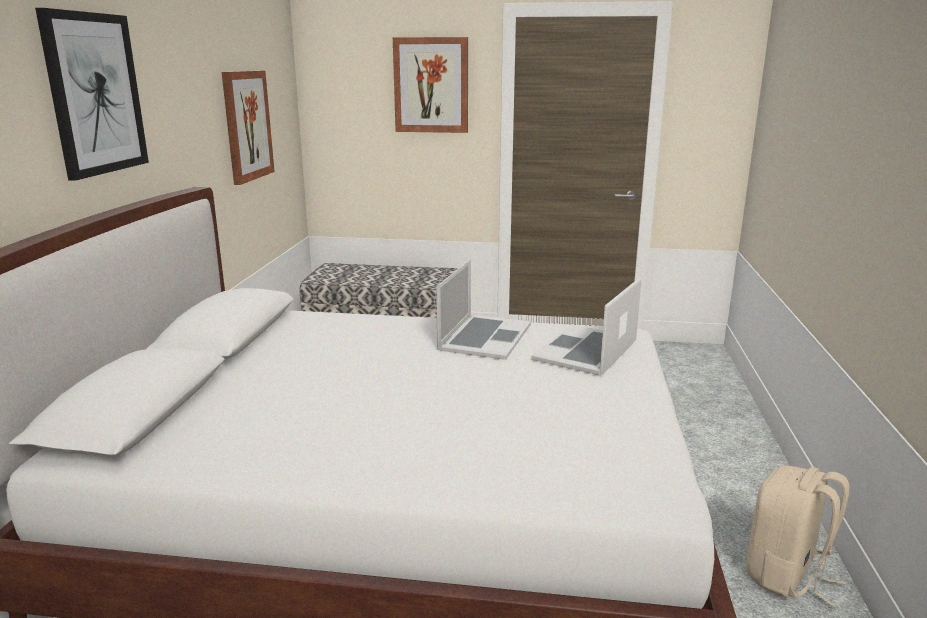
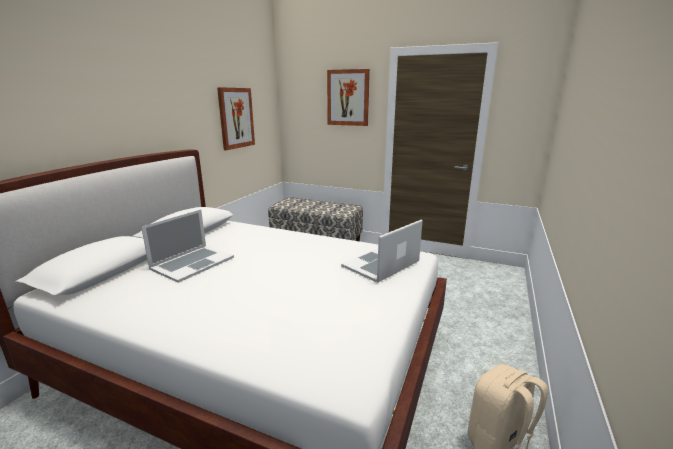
camera: 15 degrees right, 0 degrees up
(95, 94) = (116, 94): picture -> none
(484, 337) = (325, 248): laptop -> laptop (192, 263)

